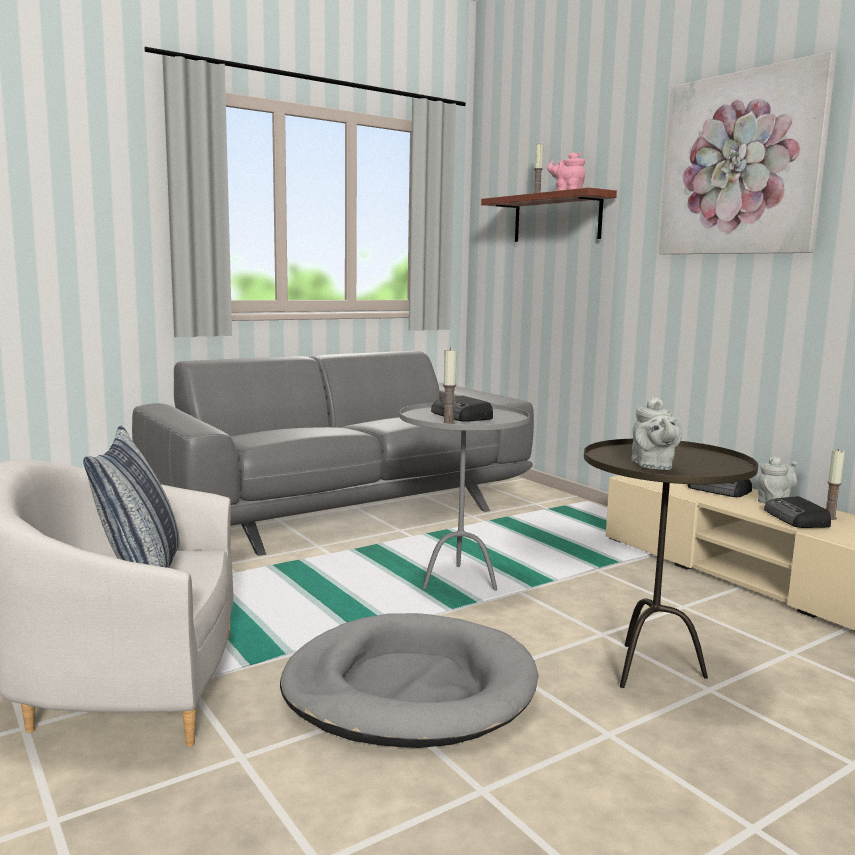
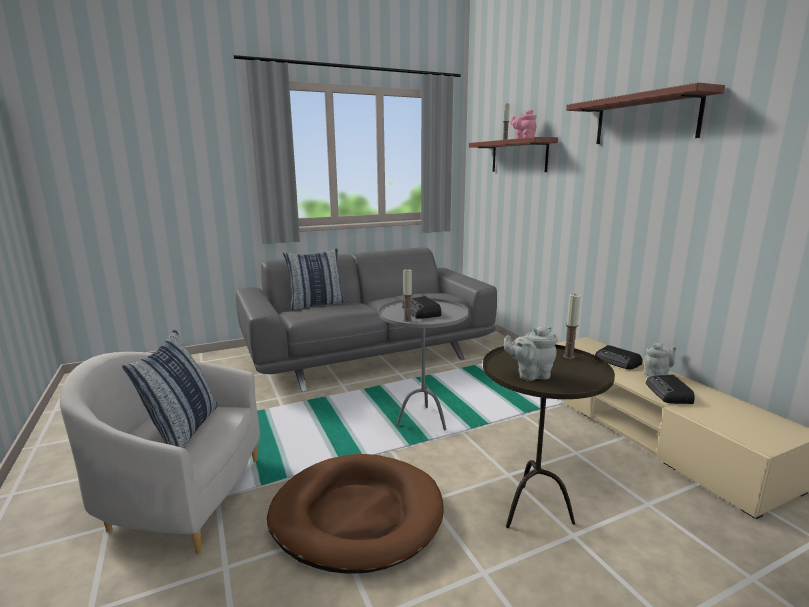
camera: 10 degrees right, 5 degrees up
(267, 428) = (317, 304): none -> pillow
(409, 688) = (357, 515): grey dog bed -> brown dog bed
(653, 466) = (530, 375): grey teapot -> grey teapot turned 75 degrees clockwise
(741, 164) = (645, 119): picture -> shelf
(830, 518) = (696, 393): candle -> candle (568, 356)

